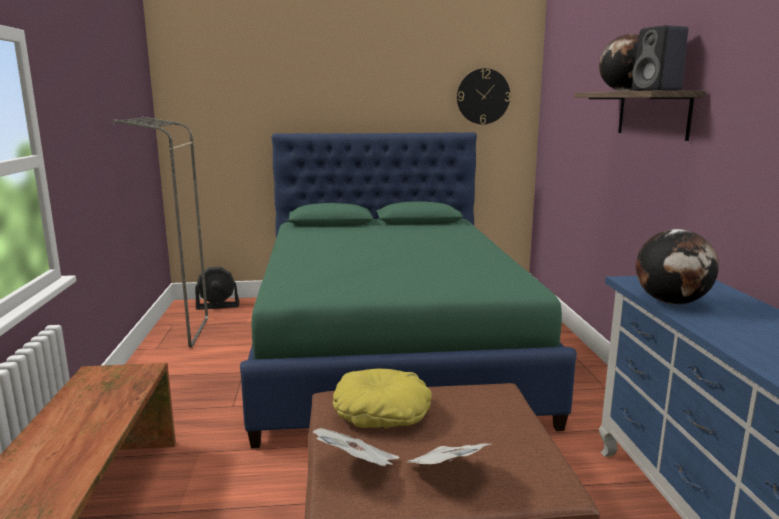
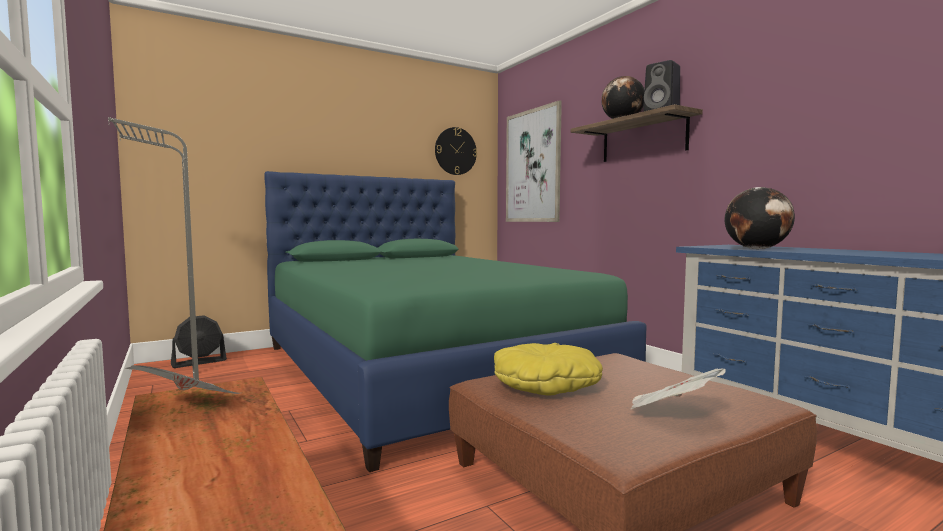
camera: 25 degrees left, 10 degrees down
(358, 467) = (591, 424): newspaper -> newspaper (190, 407)
(564, 119) = (532, 166): none -> picture

